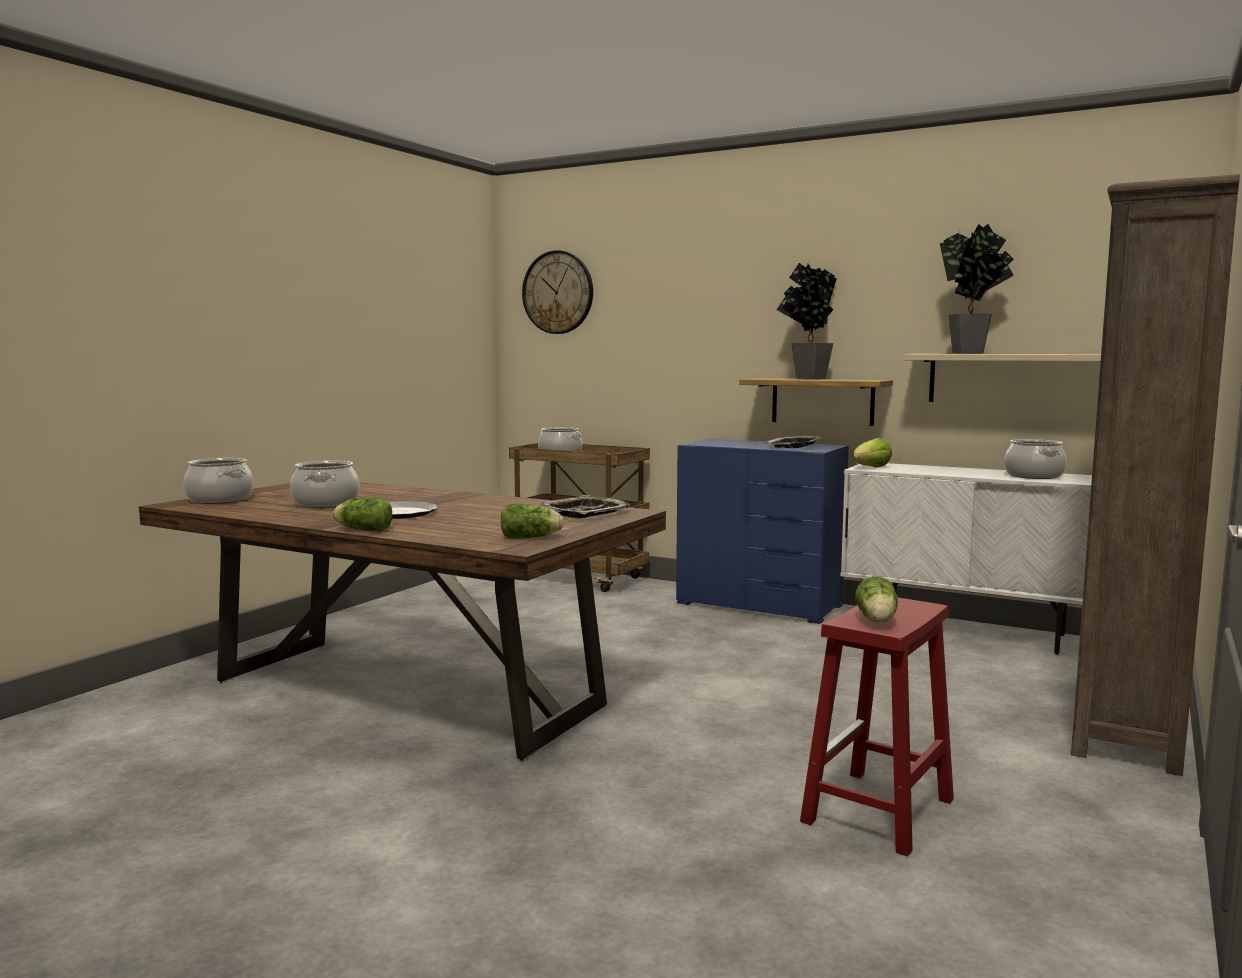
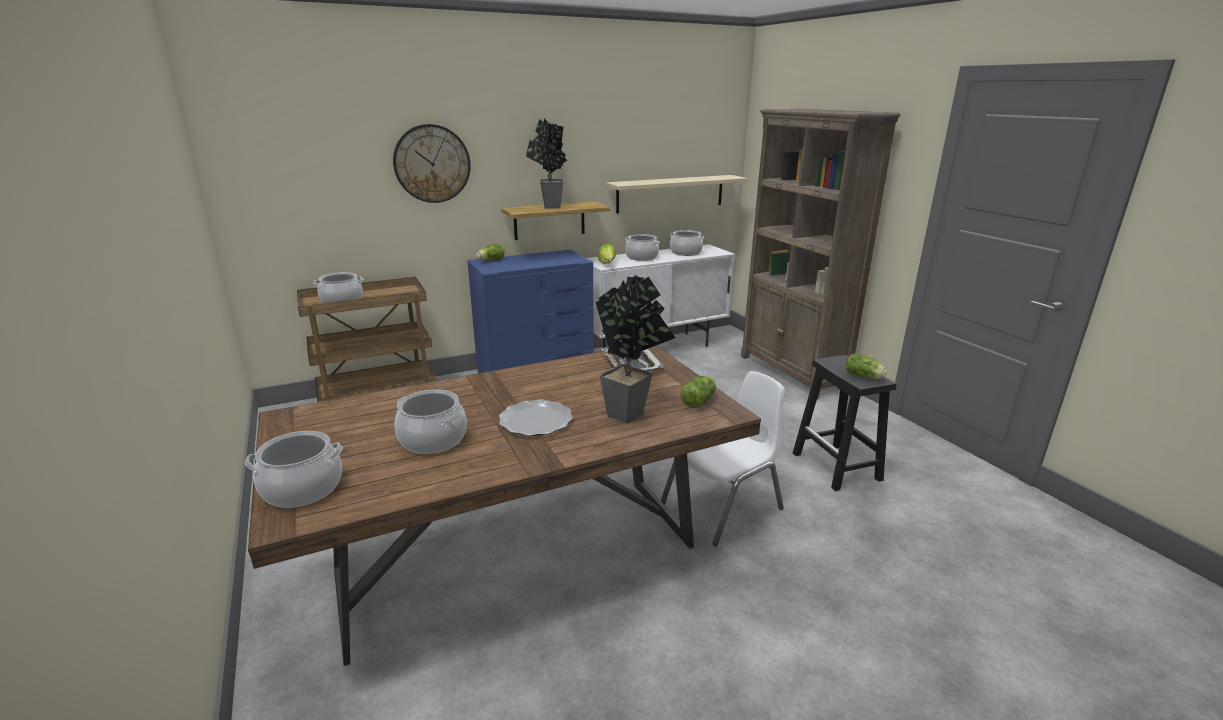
camera: 55 degrees left, 15 degrees up
(362, 529) = (592, 450): lettuce -> lettuce (490, 260)
(558, 292) = (283, 138): wall clock -> wall clock (432, 164)
(634, 758) = (723, 507): none -> white chair
(795, 446) = (554, 258): tray -> none
(878, 812) = (837, 467): red stool -> black stool
(944, 470) = (641, 257): none -> cooking pot
(973, 353) = (650, 182): potted plant -> potted plant (631, 413)

